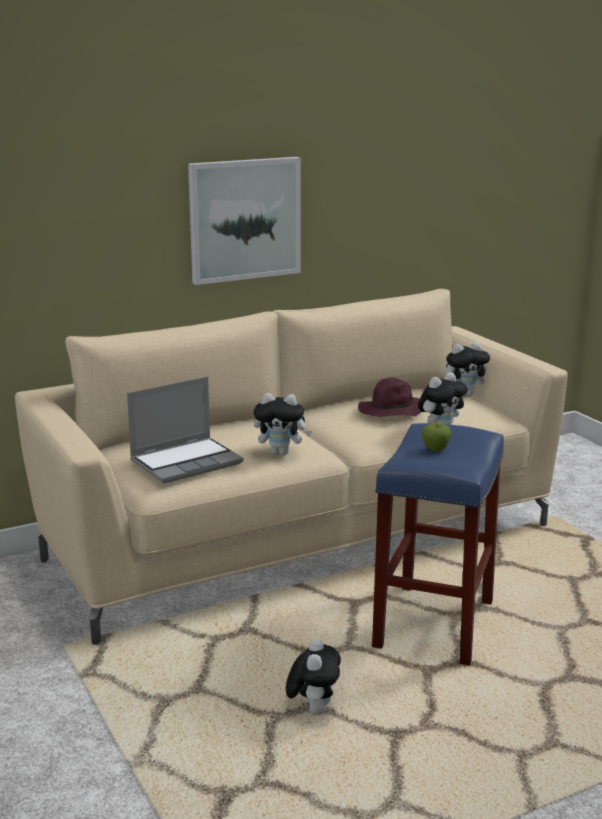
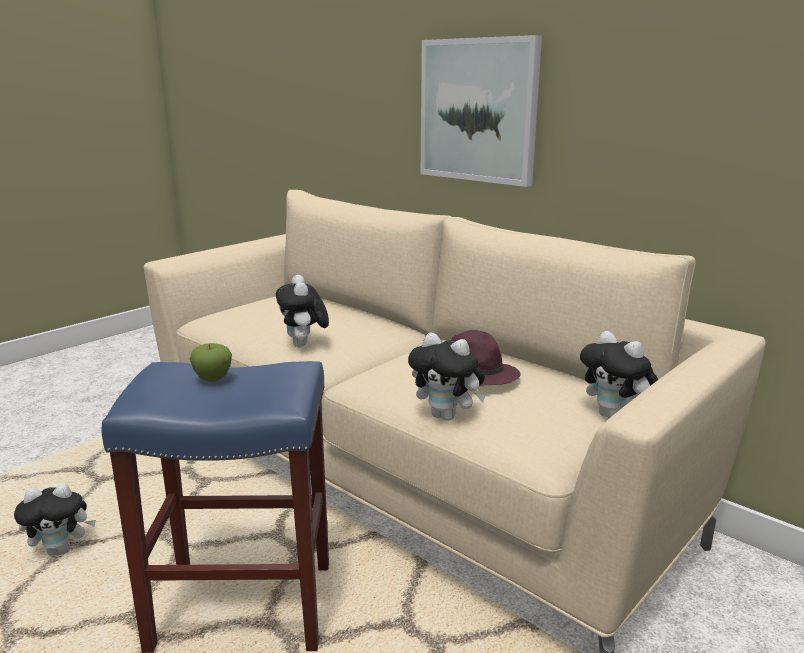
camera: 70 degrees right, 0 degrees up
(187, 462) = (258, 316): laptop -> none

